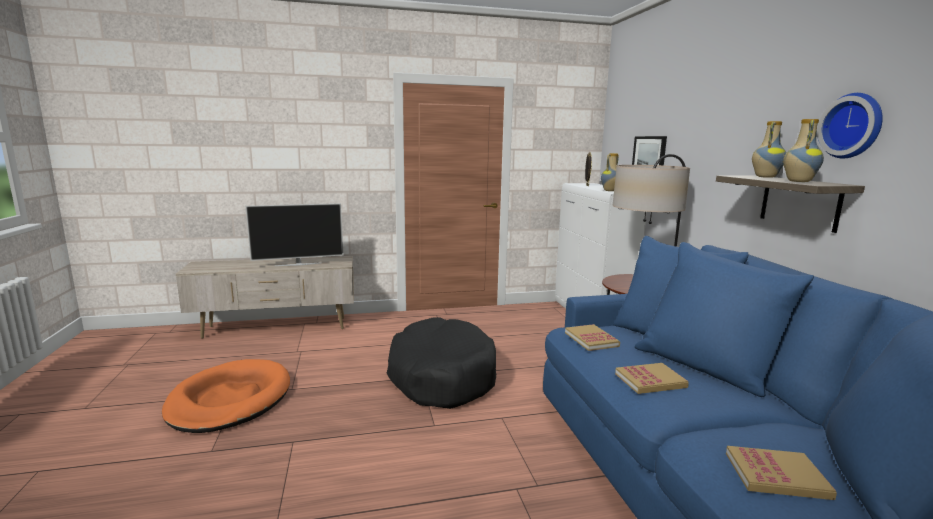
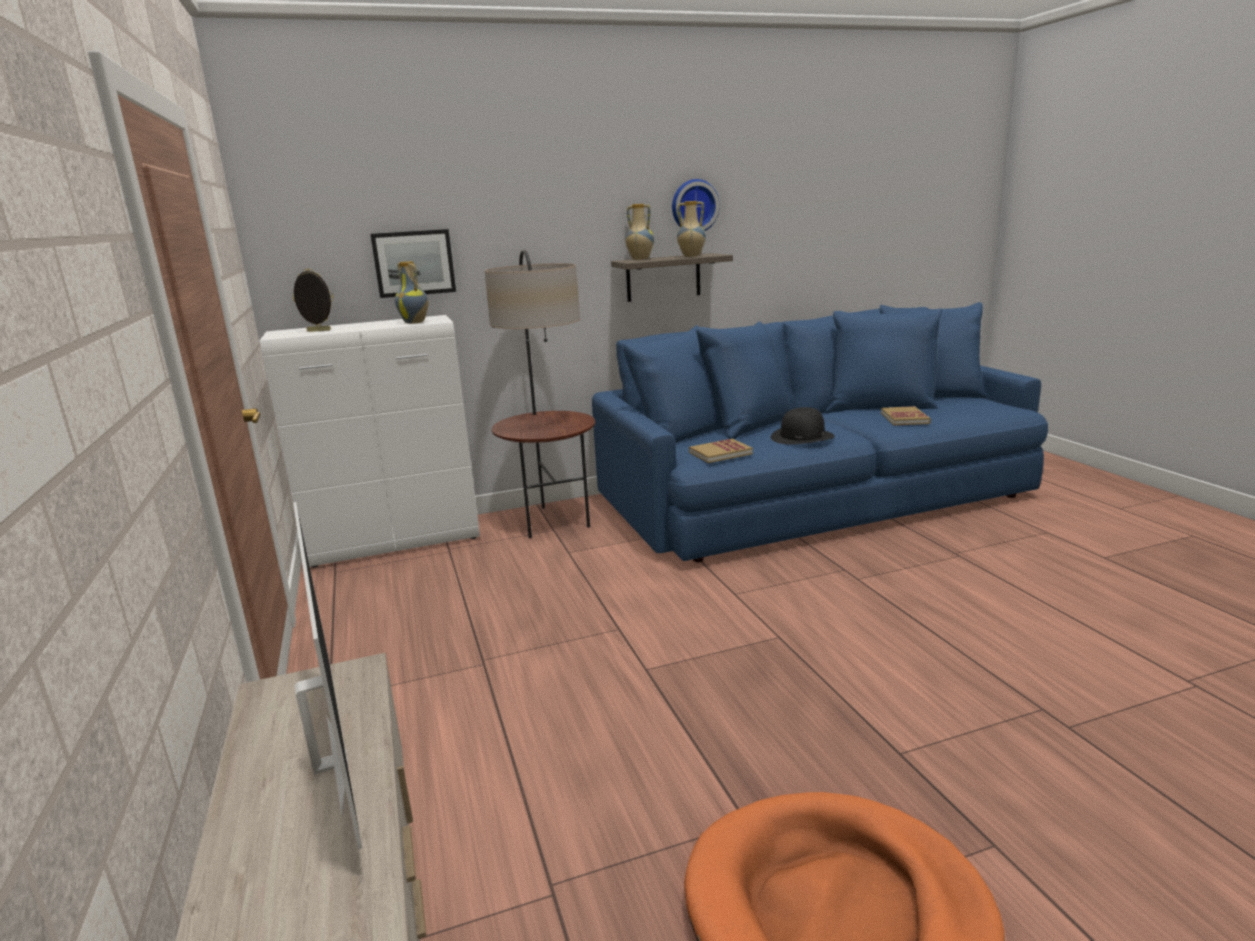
camera: 95 degrees left, 5 degrees up
(441, 376) = (637, 650): black dog bed -> none
(650, 381) = (802, 437): book -> black hat

